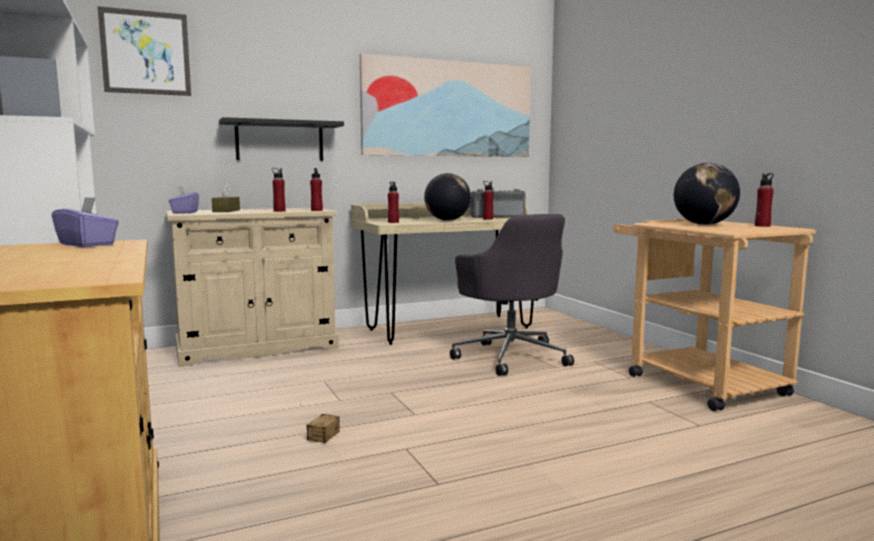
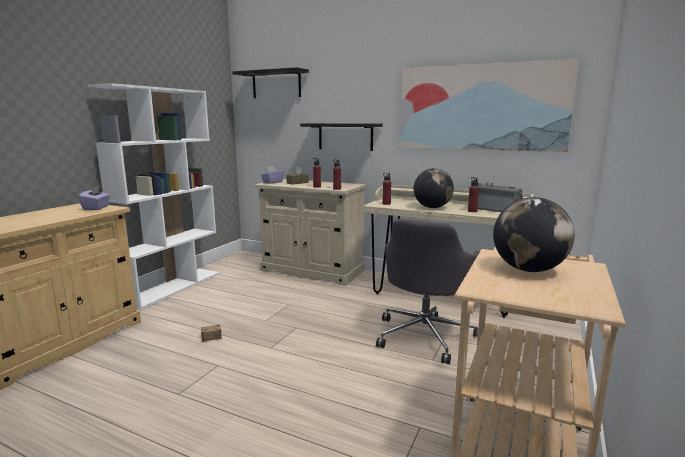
camera: 50 degrees right, 5 degrees up
(146, 52) = (276, 84): picture -> black shelf
(762, 226) = (584, 292): red bottle -> none

